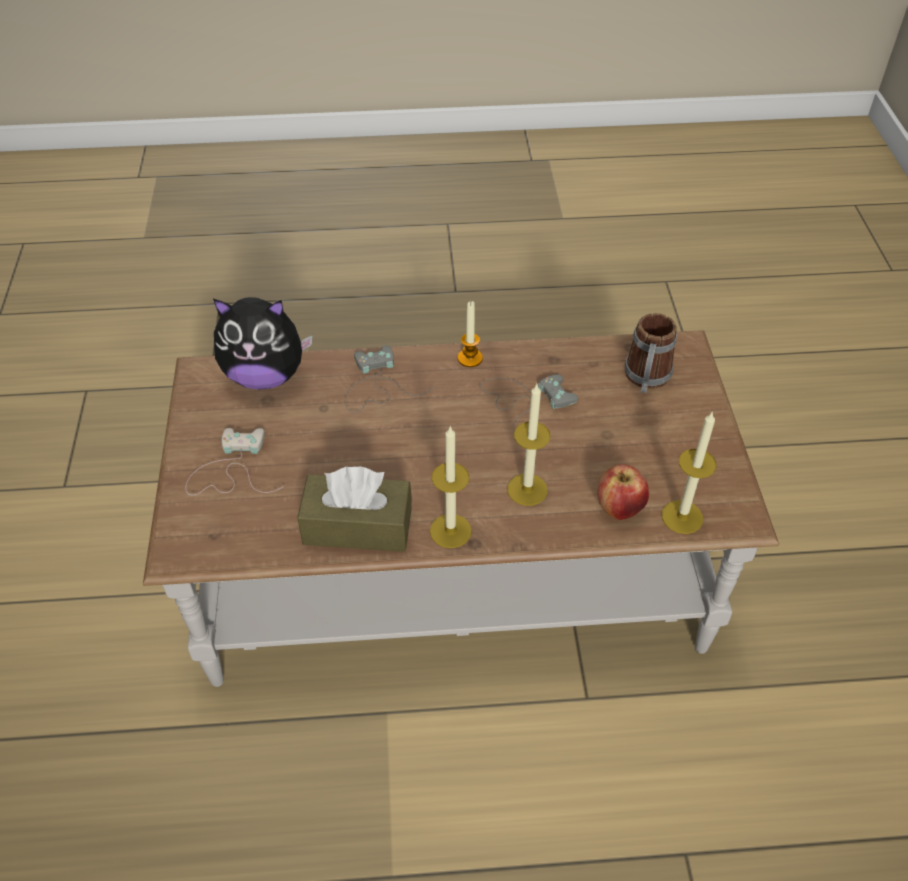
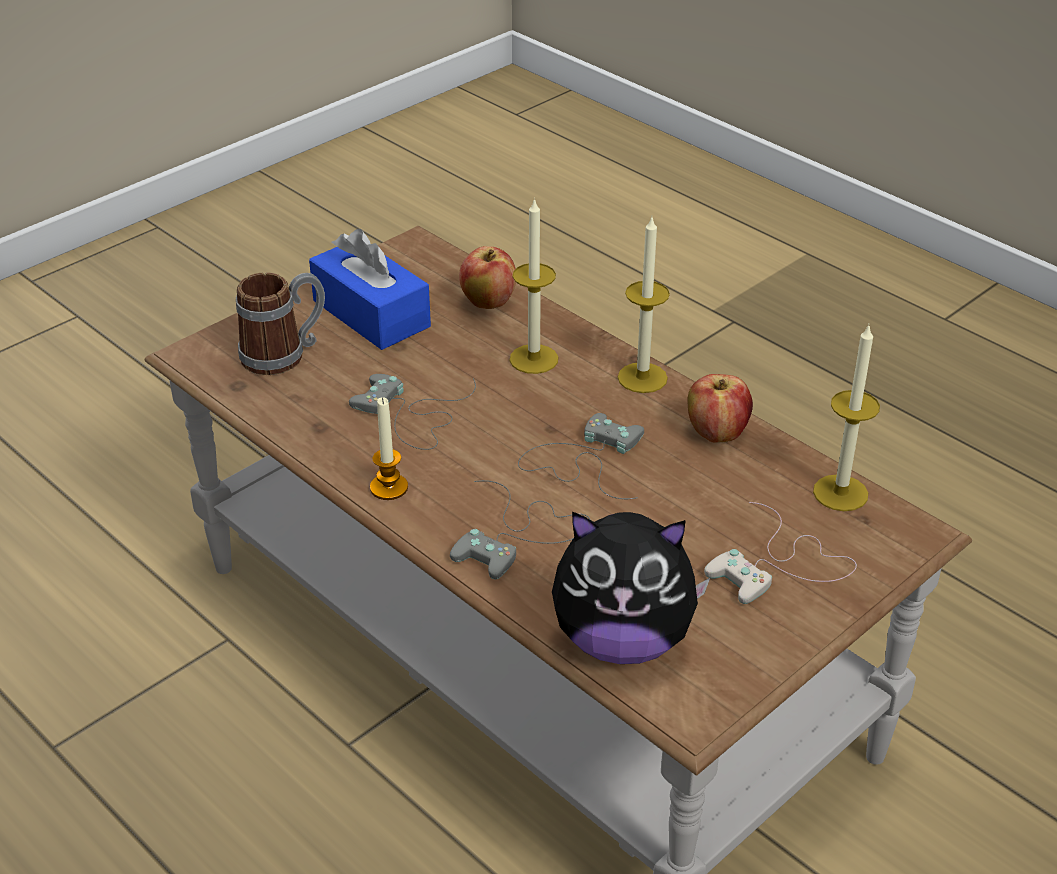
camera: 130 degrees left, 10 degrees down
(265, 376) = (622, 640): plush toy -> plush toy turned 135 degrees clockwise
(357, 526) = (717, 433): brown tissue box -> apple
(404, 447) = (584, 460): none -> grey game controller
(659, 441) = (371, 314): none -> blue tissue box
(682, 517) = (455, 269): candle -> candle (840, 493)

